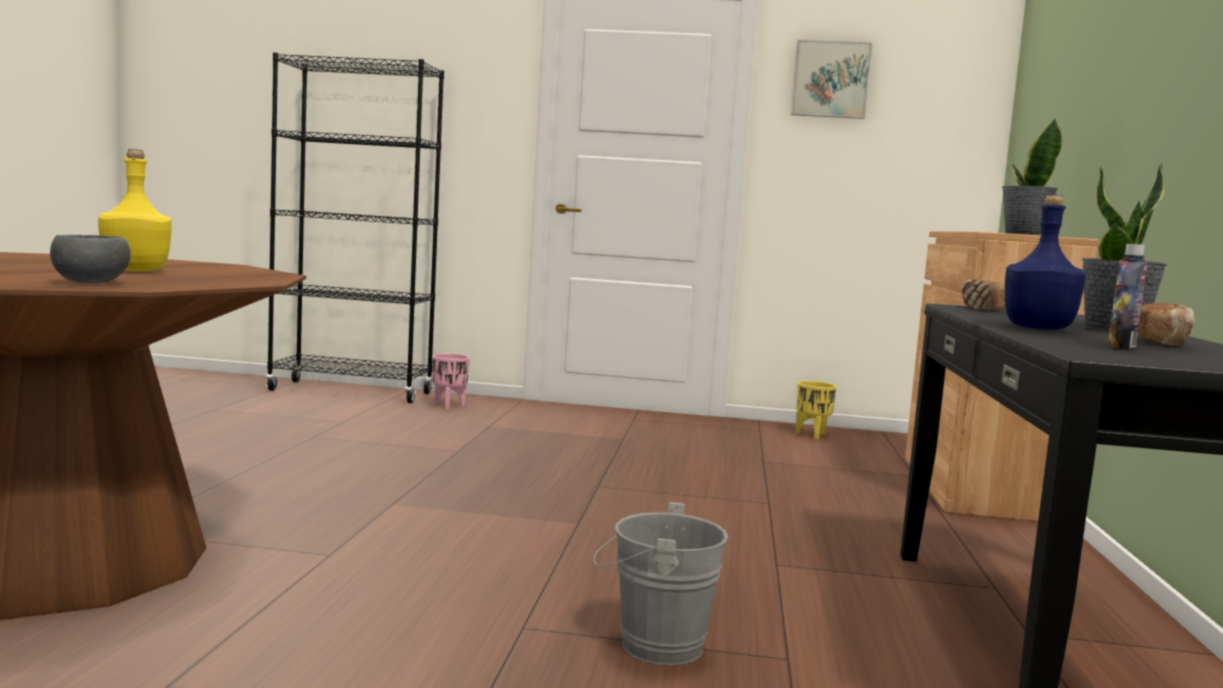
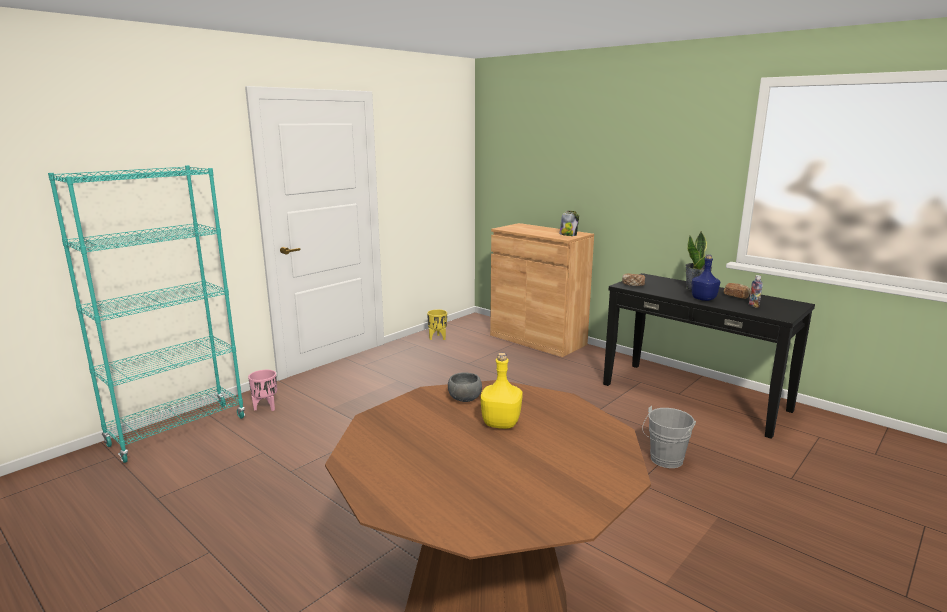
camera: 55 degrees left, 10 degrees up
(92, 282) = (593, 440): grey bowl -> grey bowl (464, 398)
(351, 392) = (178, 431): black bookcase -> turquoise bookcase
(830, 80) = (409, 146): picture -> none
(1023, 234) = (568, 235): potted plant -> jar

